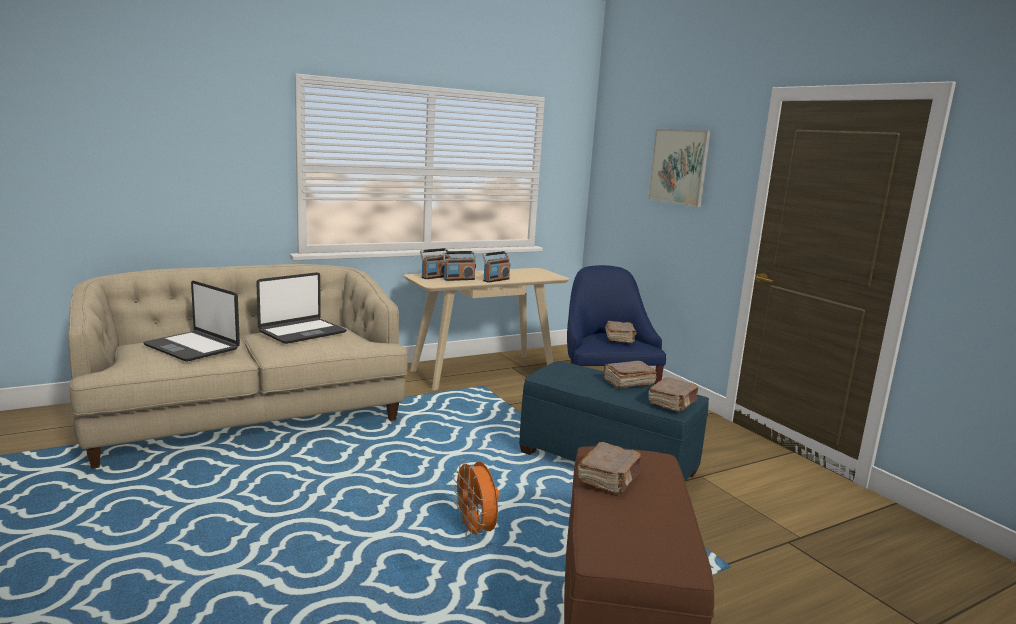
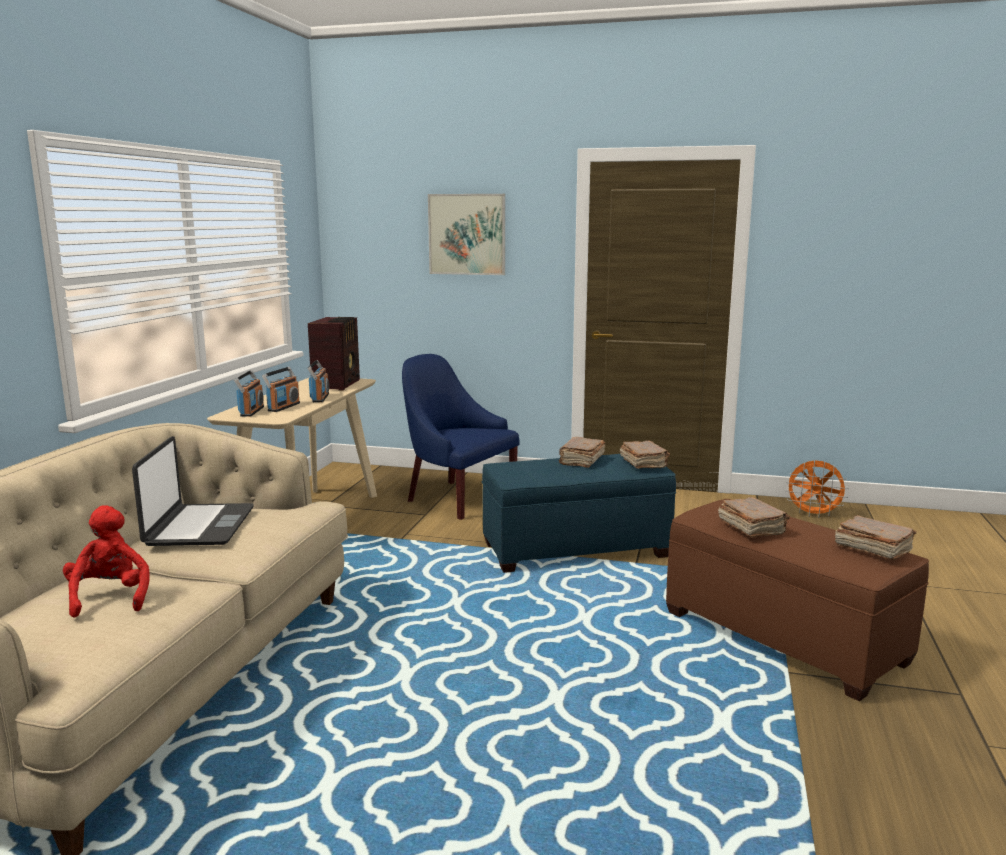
camera: 45 degrees left, 0 degrees up
(193, 347) = (110, 597): laptop -> red plush toy
(475, 532) = (608, 649): orange fan -> orange fan (813, 514)
(534, 275) = (337, 384): none -> radio
(620, 338) = (472, 430): brown book -> brown book (872, 549)

